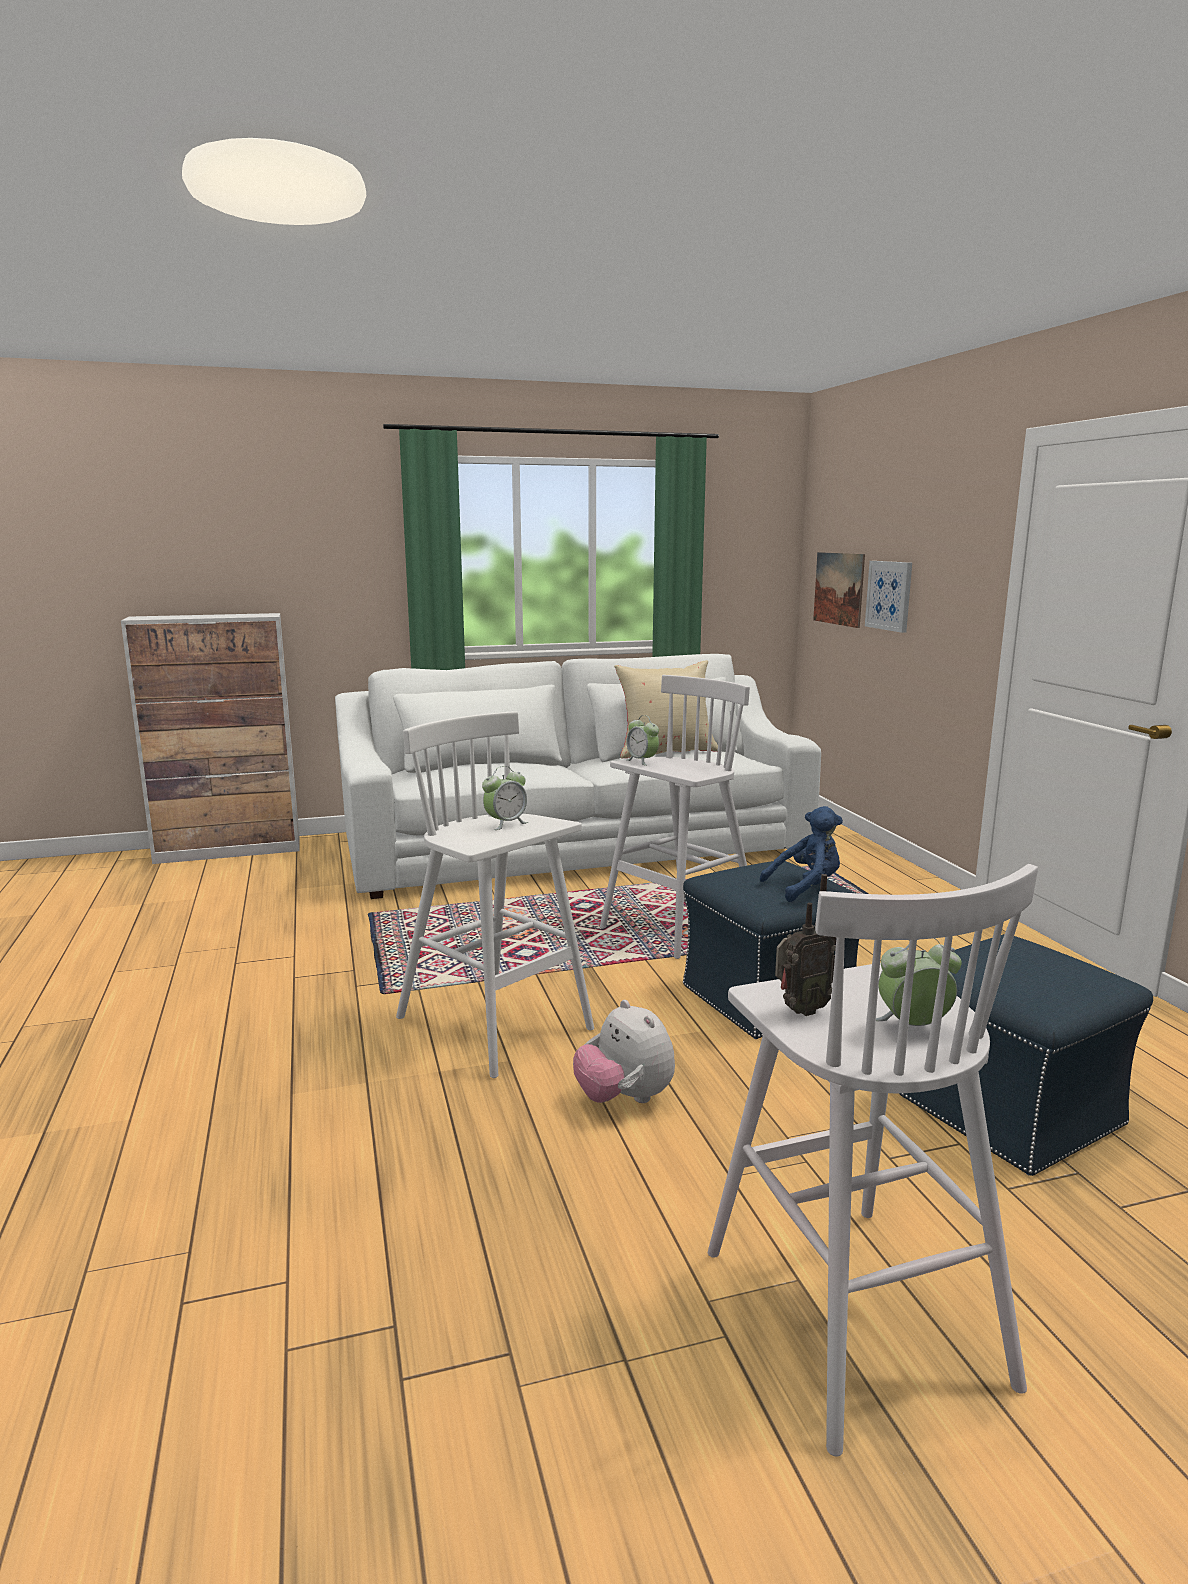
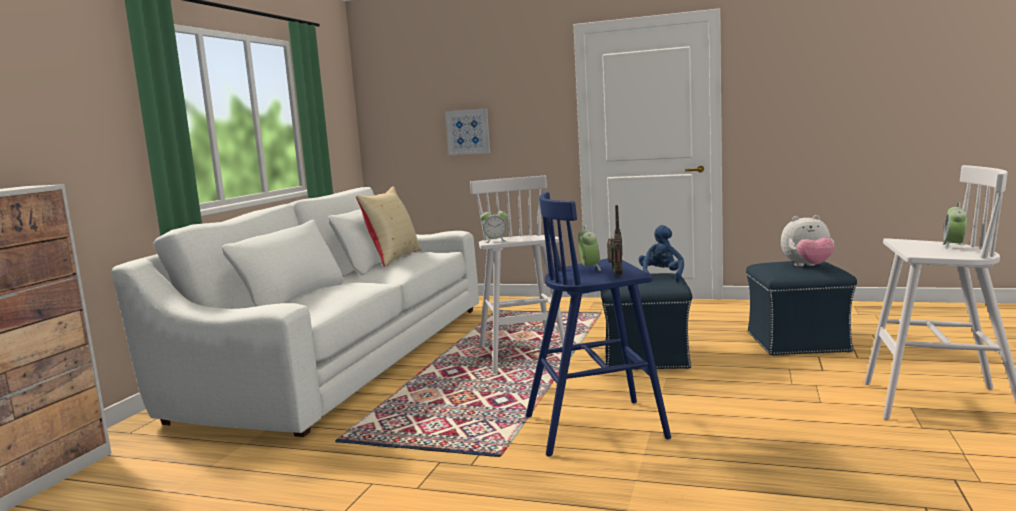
camera: 55 degrees left, 5 degrees down
(497, 1025) = (597, 426): white stool -> blue stool
(624, 1098) = (725, 409): plush toy -> plush toy (808, 266)
(800, 1010) = (936, 253): radio -> radio (615, 275)
(838, 588) = (409, 134): picture -> none

